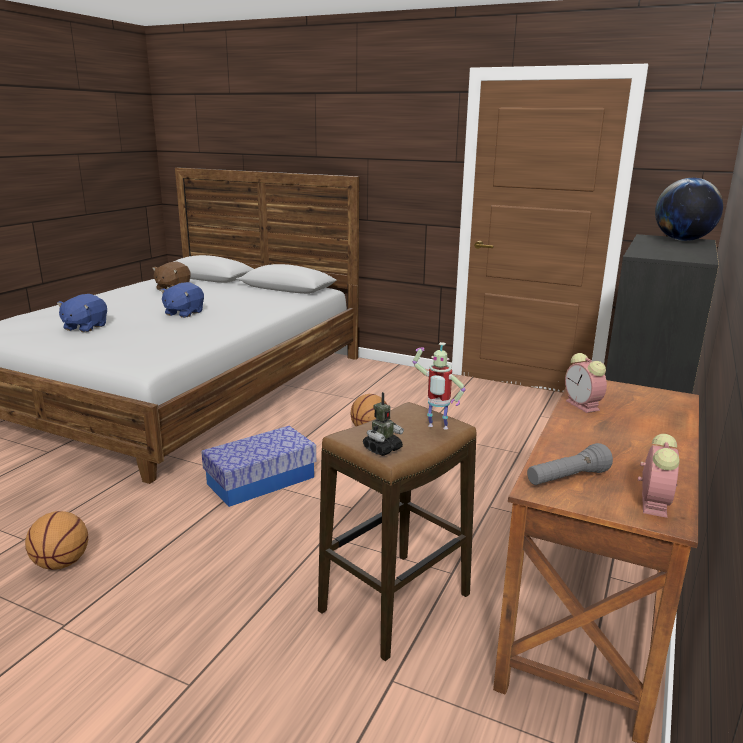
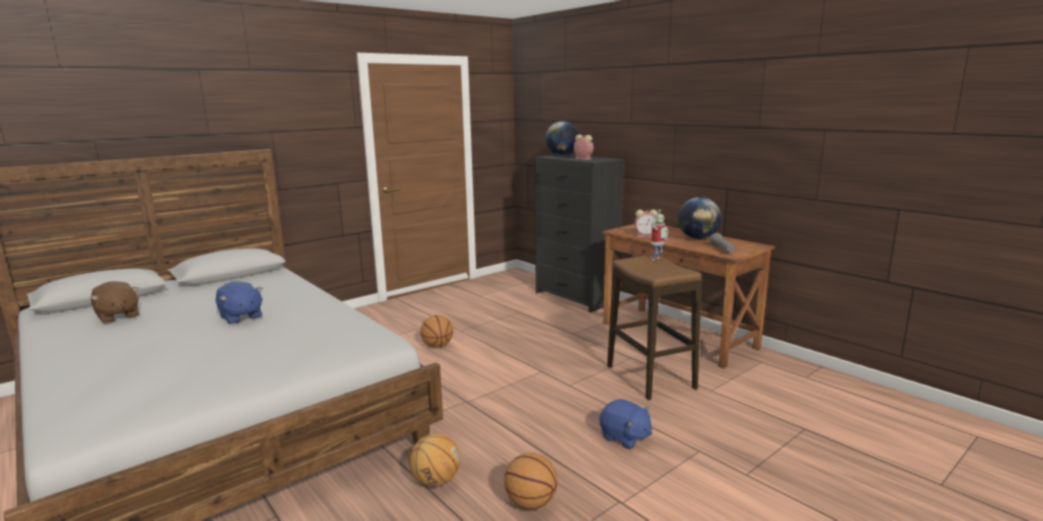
camera: 65 degrees left, 5 degrees down
(85, 327) = (203, 364): blue plush toy -> blue plush toy (625, 438)
(97, 502) = (435, 481): none -> basketball
(261, 480) = (473, 397): storage box -> none
(382, 449) = (678, 270): toy robot -> none
(634, 449) = (697, 238): none -> globe
(653, 503) = (745, 244): alarm clock -> alarm clock (582, 159)

